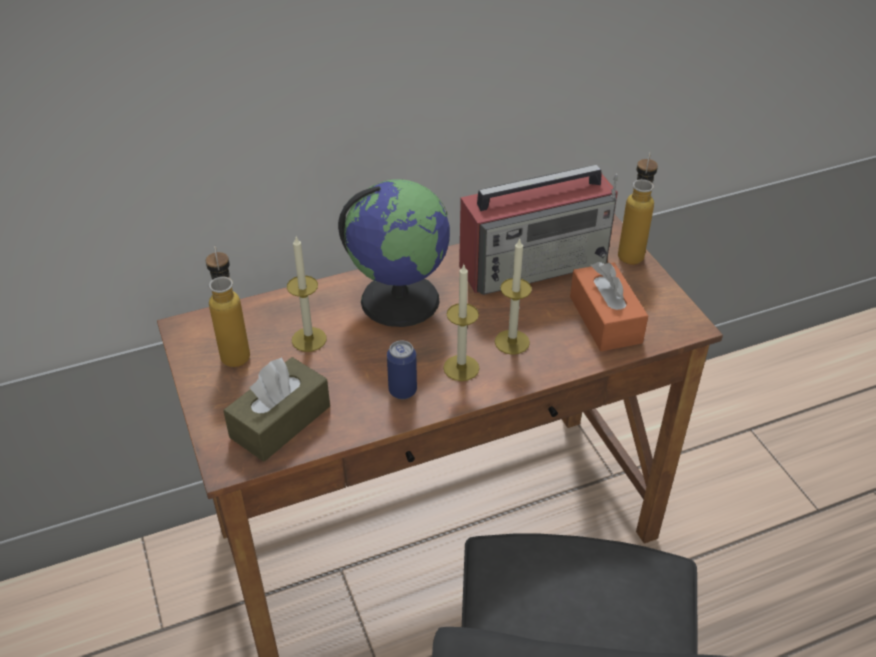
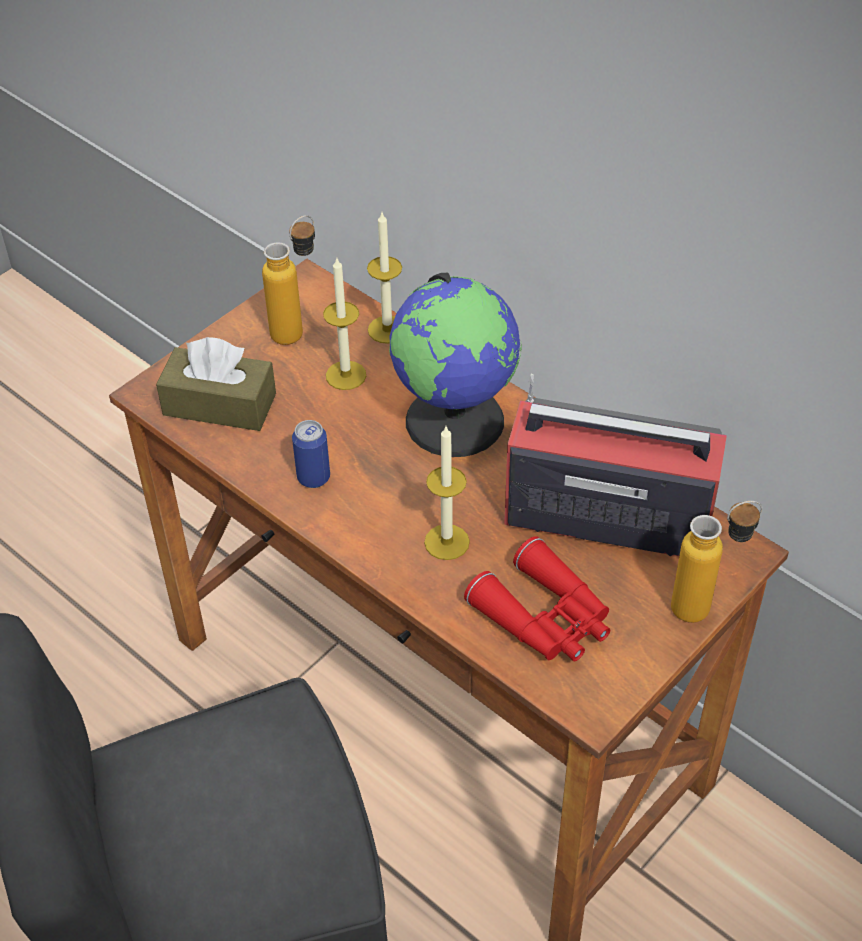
camera: 65 degrees right, 5 degrees up
(461, 368) = (376, 512): candle -> candle (387, 329)
(536, 264) = (604, 517): radio -> radio turned 150 degrees clockwise
(605, 319) = (545, 618): orange tissue box -> red binoculars

